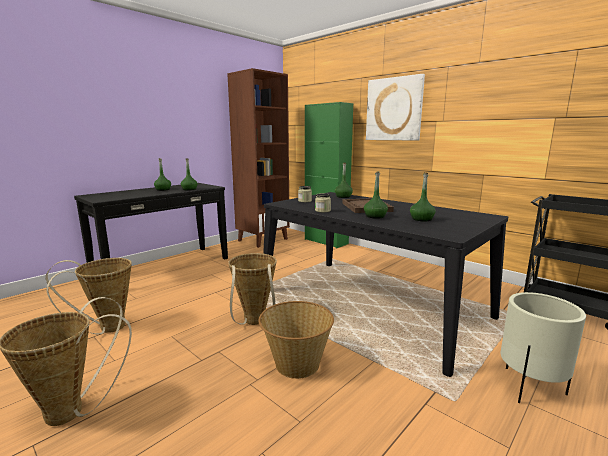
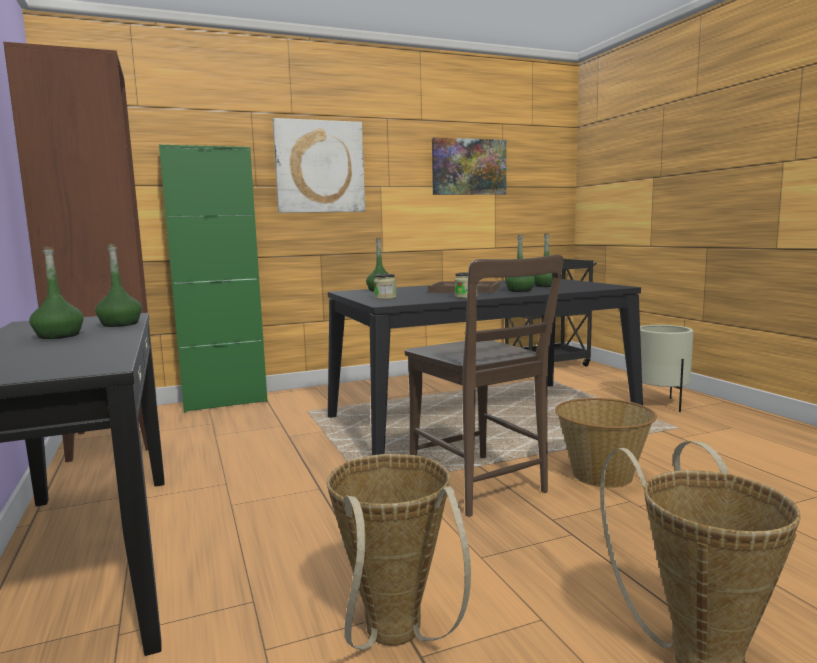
camera: 65 degrees left, 5 degrees down
(254, 323) = (481, 487): basket -> brown chair
(522, 100) = (468, 167): none -> picture

